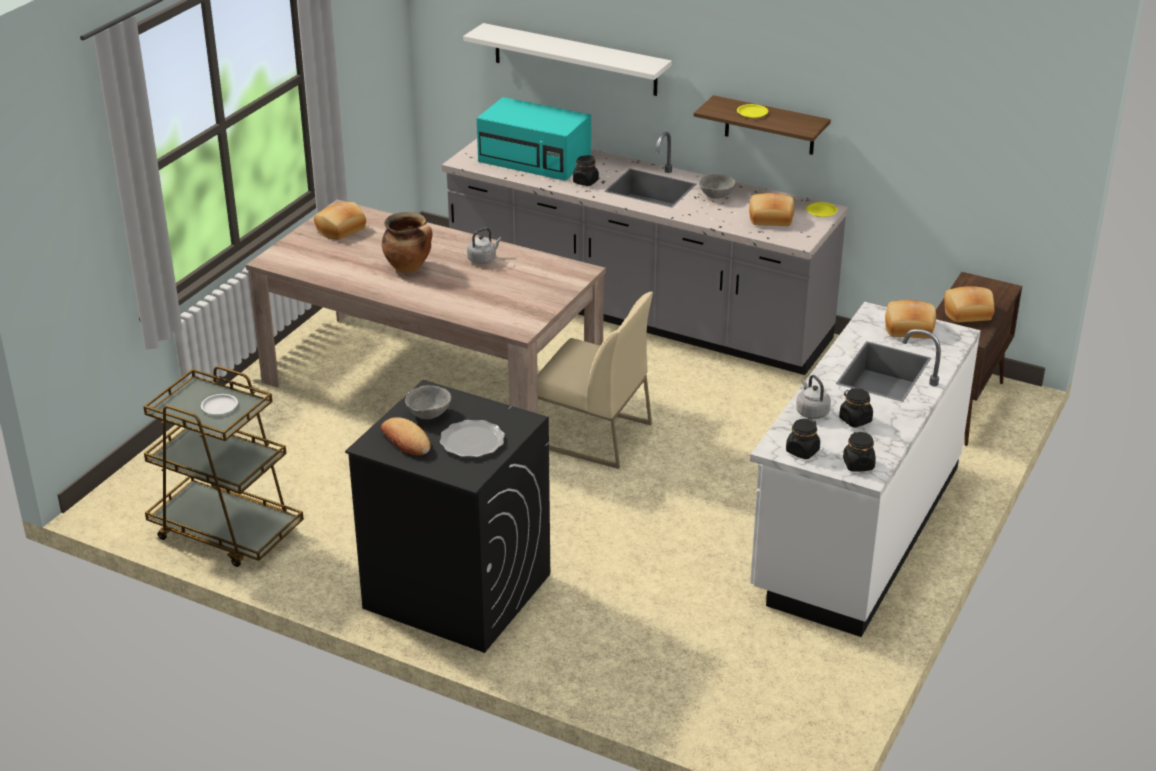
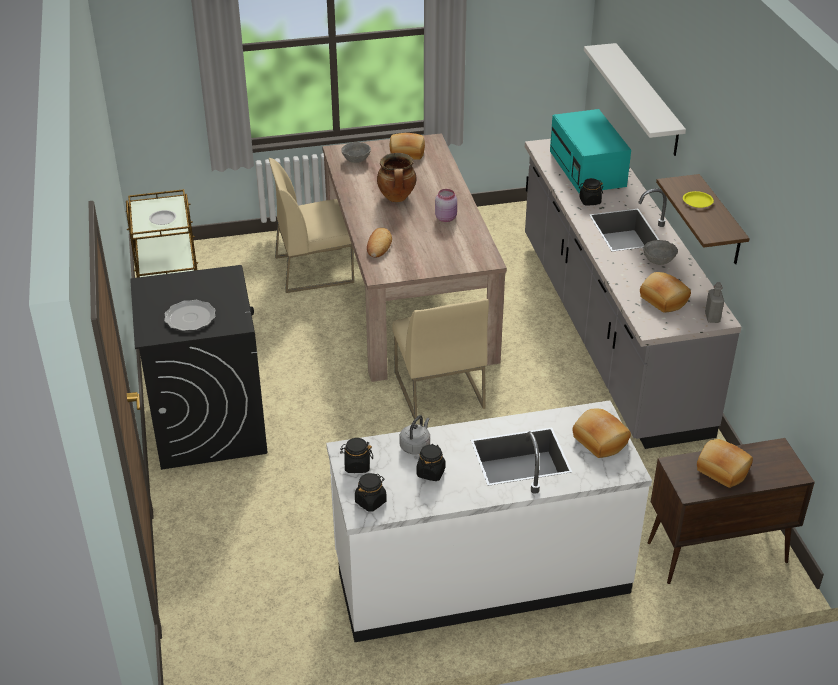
camera: 50 degrees right, 5 degrees up
(303, 415) = (314, 269): none -> beige chair
(406, 441) = (163, 294): bread -> bread (378, 245)
(429, 414) = (203, 287): grey bowl -> grey bowl (356, 160)
(483, 259) = (446, 218): grey kettle -> pink jar
(821, 212) = (712, 317): yellow plate -> grey bottle

